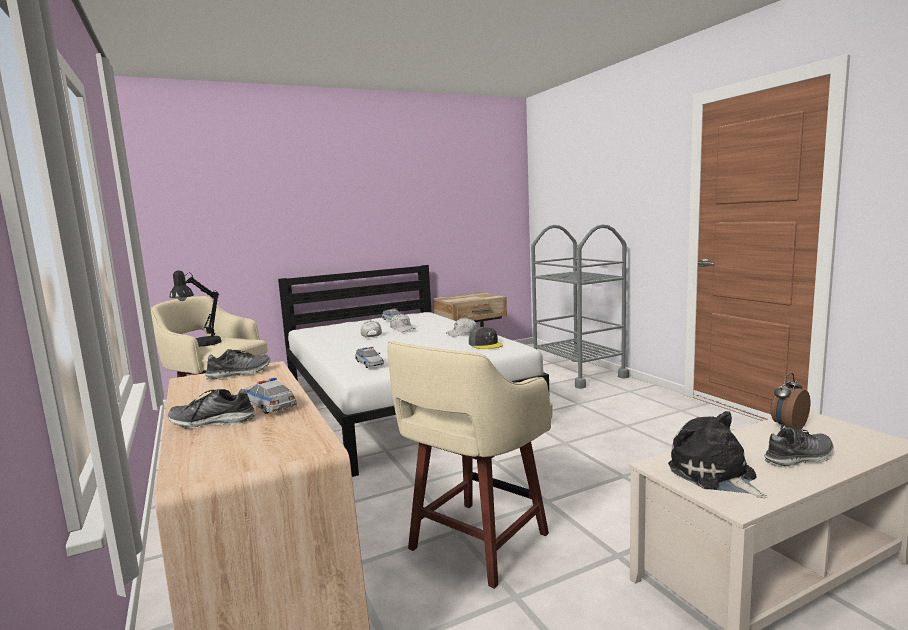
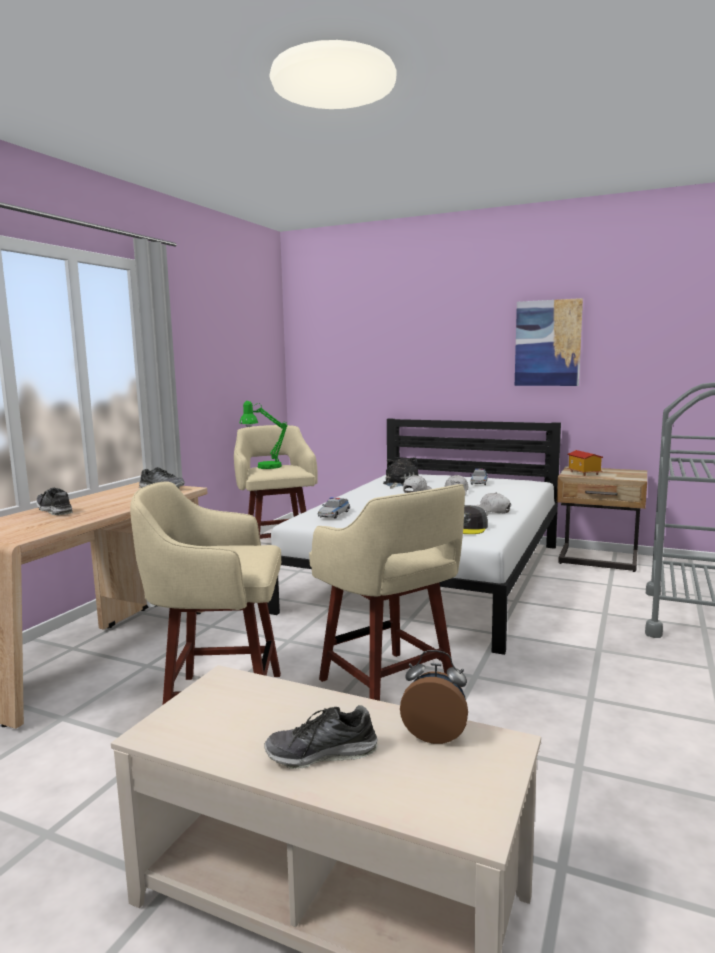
camera: 50 degrees right, 0 degrees up
(201, 344) = (264, 467): black table lamp -> green table lamp
(269, 405) = (96, 510): toy car -> none
(410, 203) = (547, 343): none -> picture
(459, 299) = (583, 473): none -> toy house
(543, 471) = (389, 687): none -> beige stool
(714, 475) = (222, 710): plush toy -> plush toy (399, 483)
(798, 458) = (322, 754): shoe -> shoe turned 135 degrees clockwise

